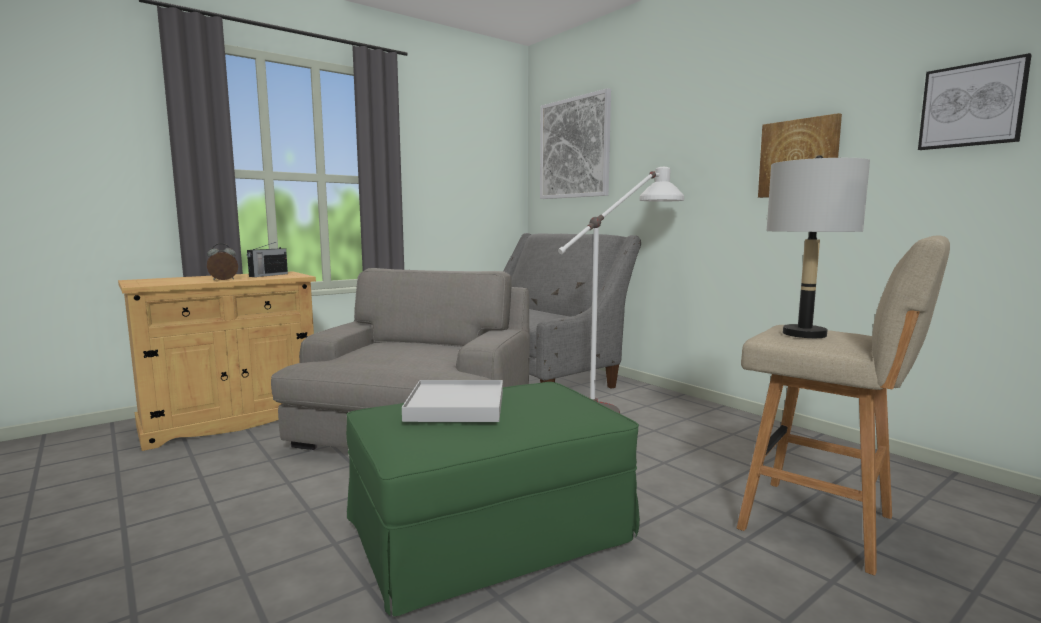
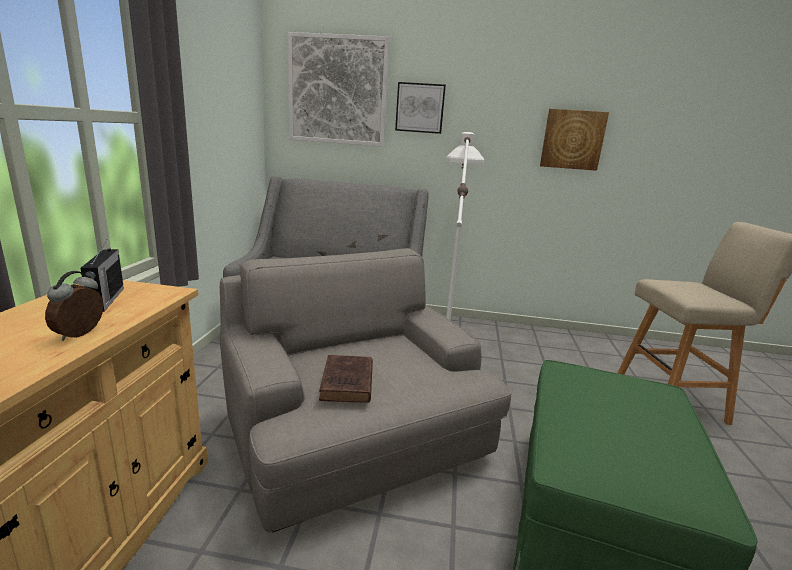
camera: 45 degrees left, 10 degrees up
(365, 355) = (347, 383): none -> brown book
(456, 406) = (618, 428): white tray -> none
(804, 334) = (696, 292): grey table lamp -> none
(972, 105) = (685, 123): picture -> picture (420, 108)

